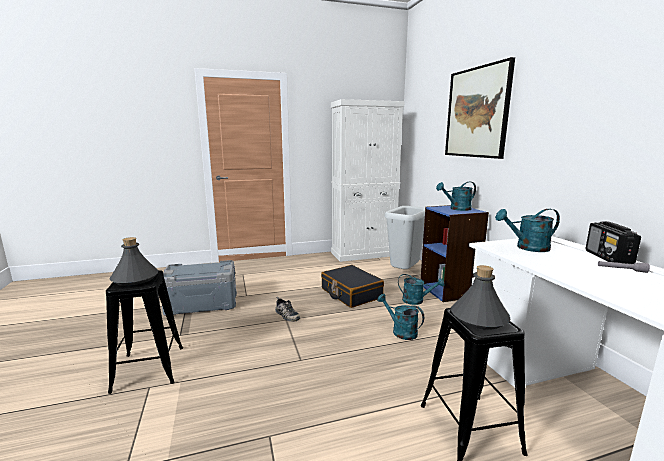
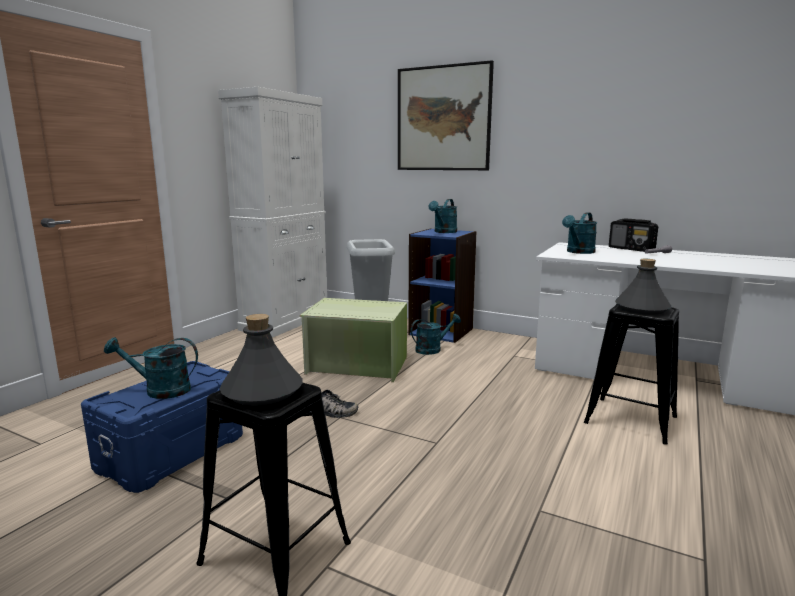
camera: 45 degrees left, 0 degrees up
(202, 303) = (171, 452): grey storage box -> blue storage box
(351, 293) = (357, 365): black suitcase -> green storage box
(400, 331) = (469, 379): turquoise watering can -> turquoise watering can (160, 390)

